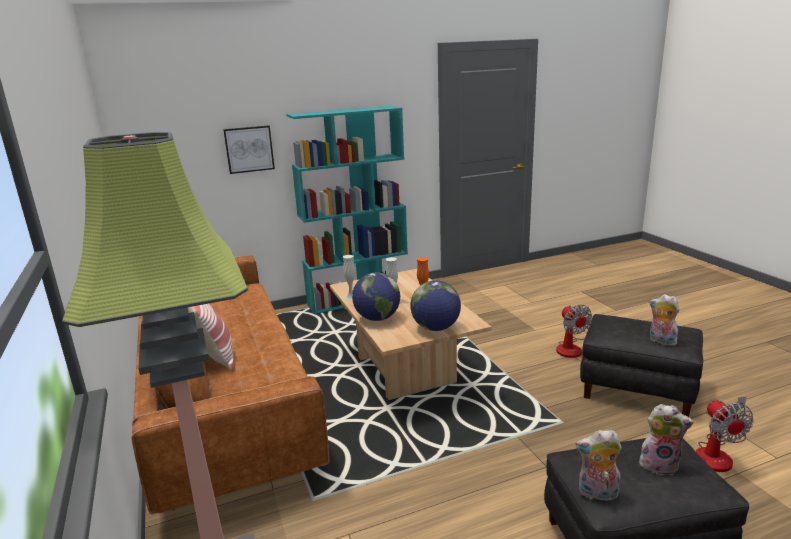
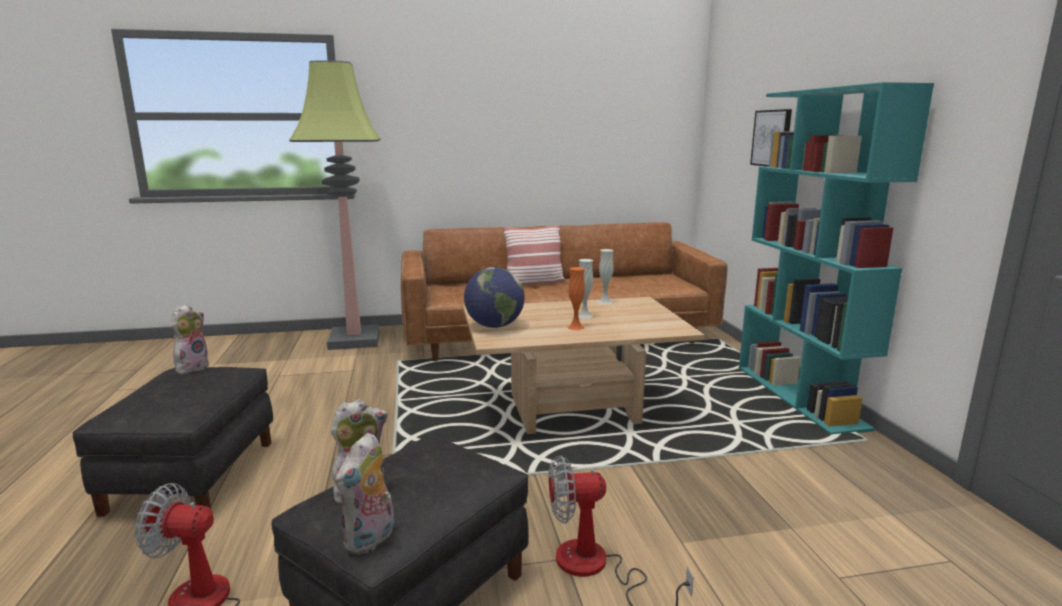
camera: 100 degrees right, 5 degrees down
(377, 318) = (540, 308): globe -> none
(659, 464) = (171, 399): plush toy -> plush toy (371, 539)

